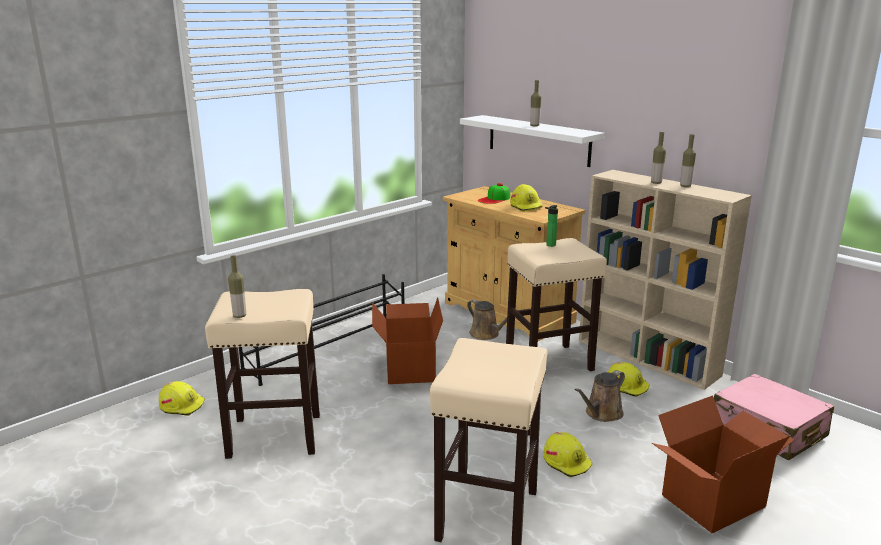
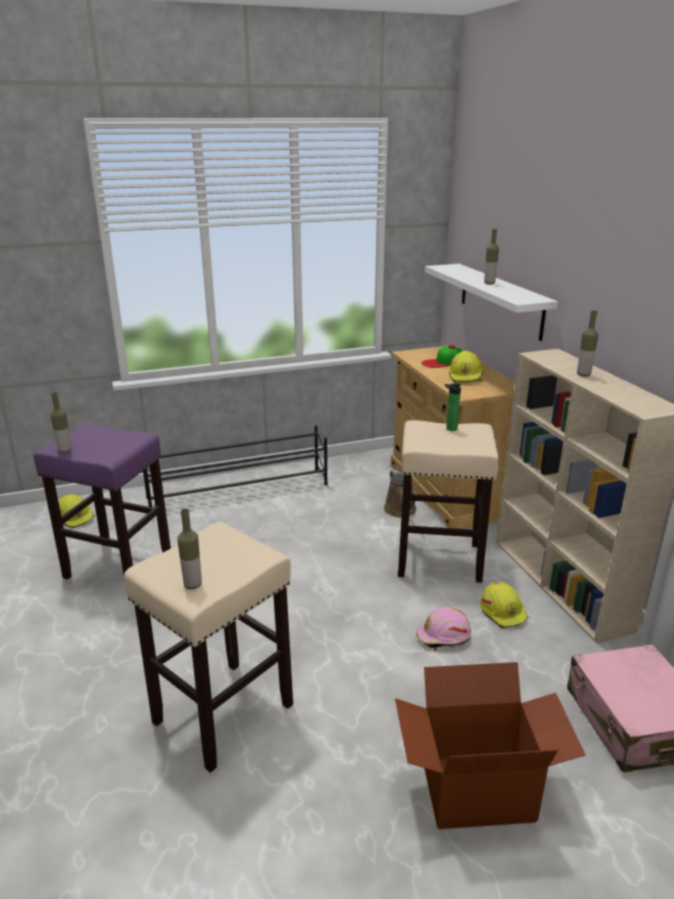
camera: 25 degrees right, 5 degrees up
(273, 436) = (117, 567): beige stool -> purple stool
(408, 369) = (291, 530): cardboard box -> none
(567, 461) = (355, 681): yellow hard hat -> none
(601, 414) = (443, 637): brown watering can -> pink hard hat
(685, 186) = (615, 385): bottle -> bottle (193, 585)

